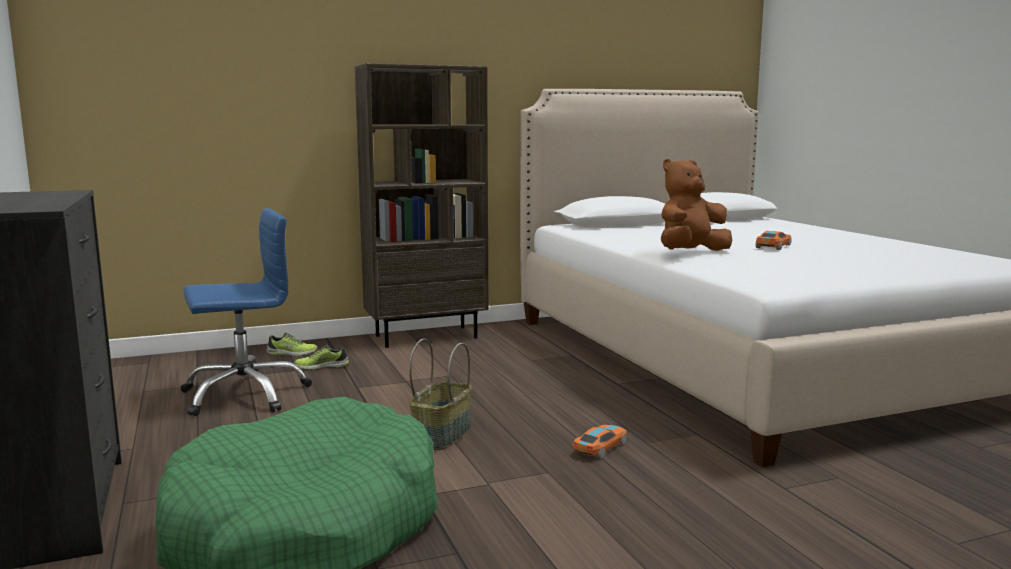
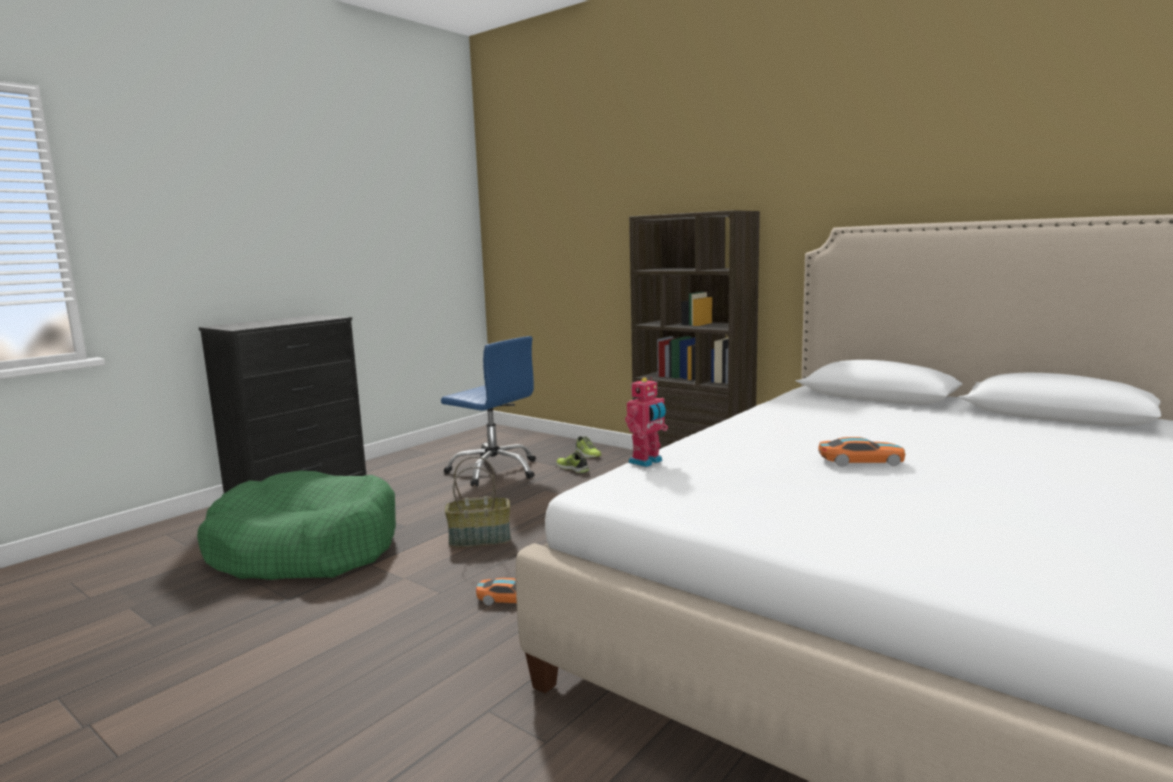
camera: 60 degrees right, 0 degrees up
(690, 253) = (737, 441): brown plush toy -> none
(717, 269) = (647, 462): none -> toy robot

